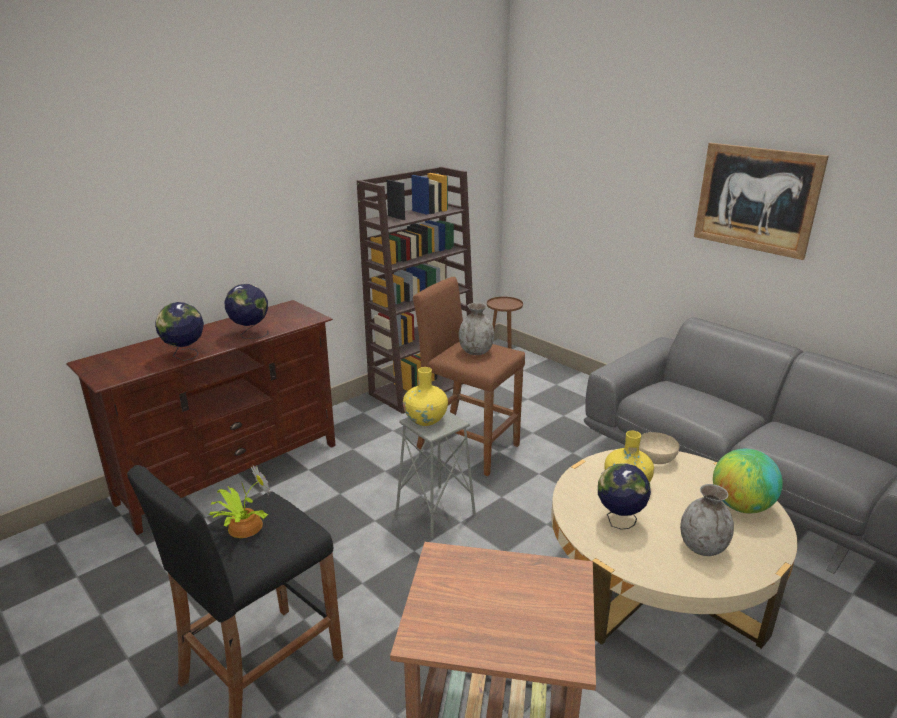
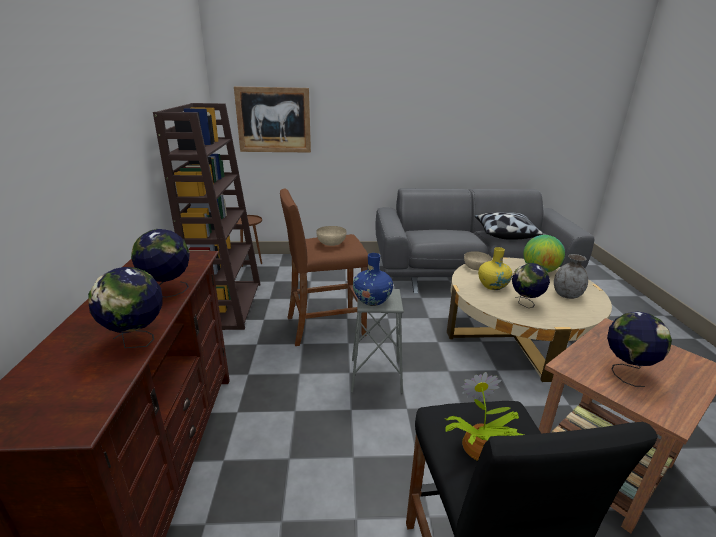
camera: 50 degrees left, 0 degrees up
(425, 419) = (372, 300): yellow vase -> blue vase
(475, 352) = (331, 243): grey vase -> beige bowl
(476, 596) = (626, 371): none -> globe
(756, 199) = (427, 103): picture -> picture (273, 120)
(790, 440) = (504, 234): none -> pillow

